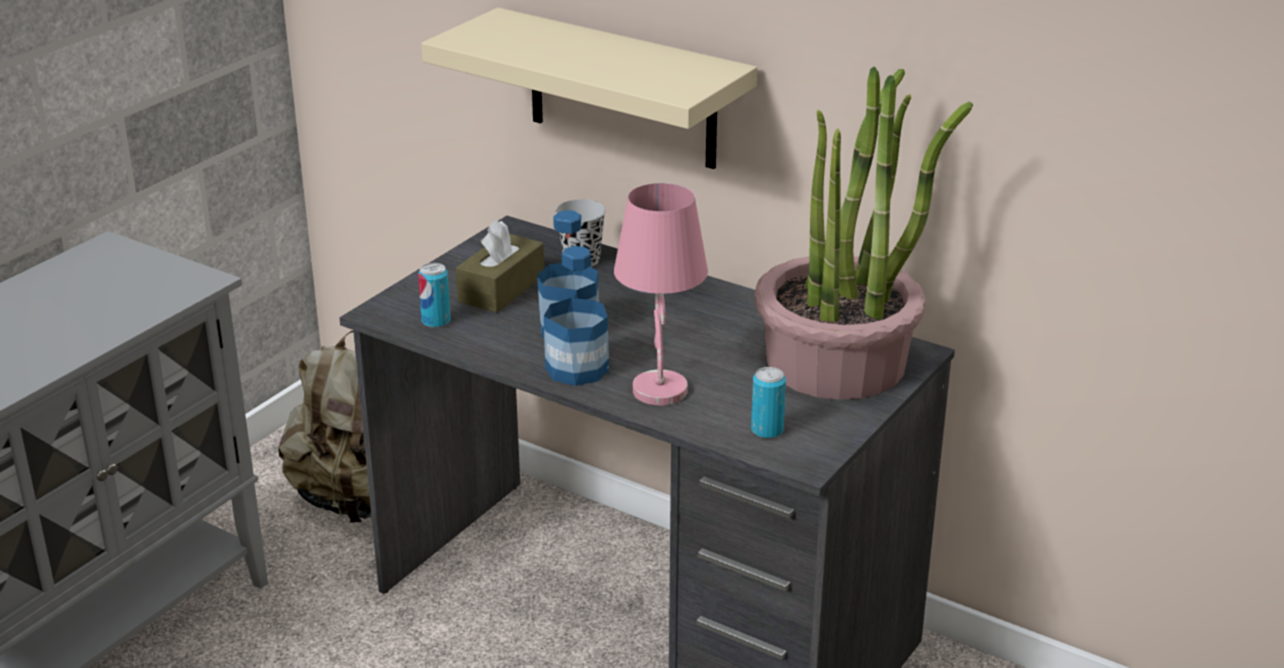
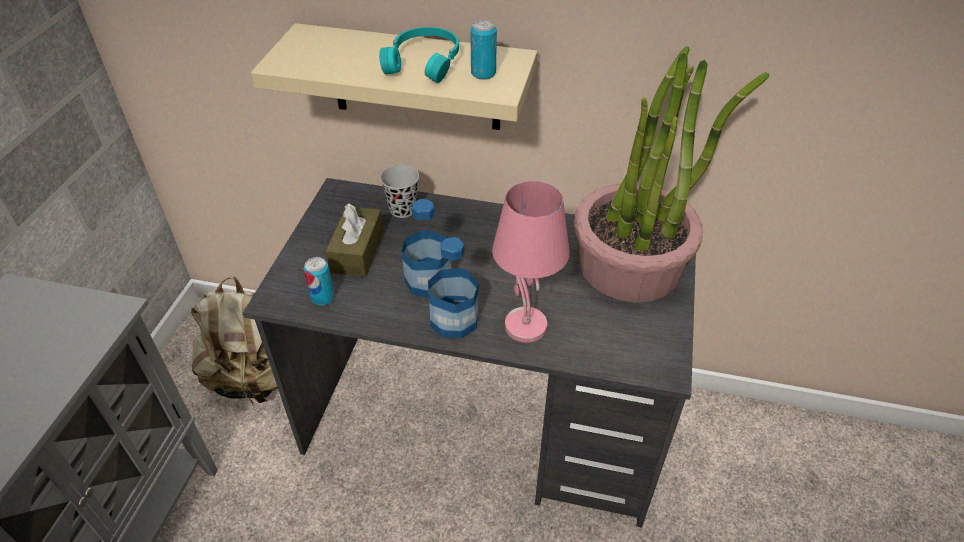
camera: 20 degrees left, 15 degrees up
(615, 59) = (425, 63): none -> turquoise headphones
(767, 431) = (622, 346): can -> can (483, 73)

